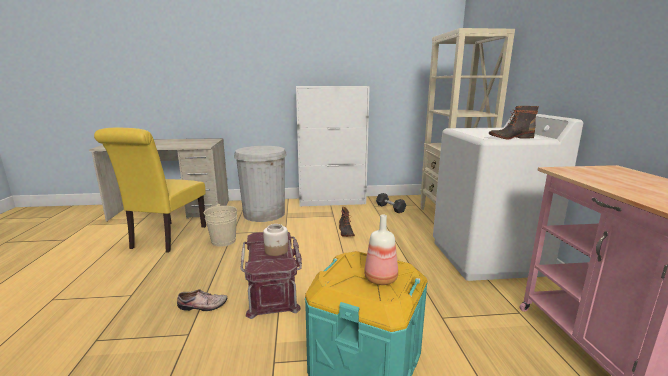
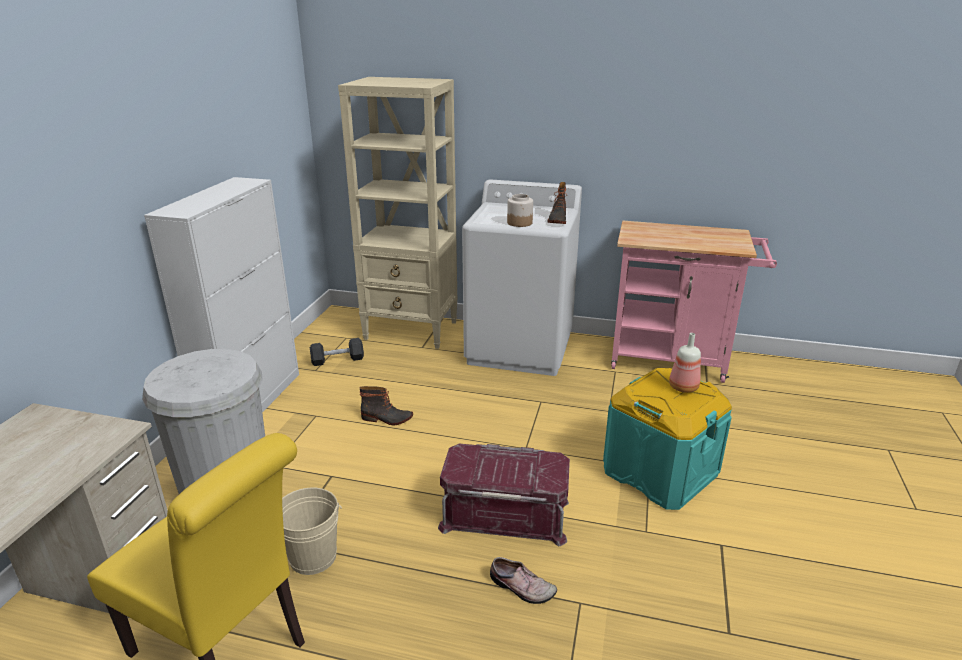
camera: 70 degrees left, 10 degrees up
(202, 306) = (521, 588): shoe -> shoe turned 105 degrees clockwise
(276, 250) = (510, 462): jar -> jar (520, 223)

